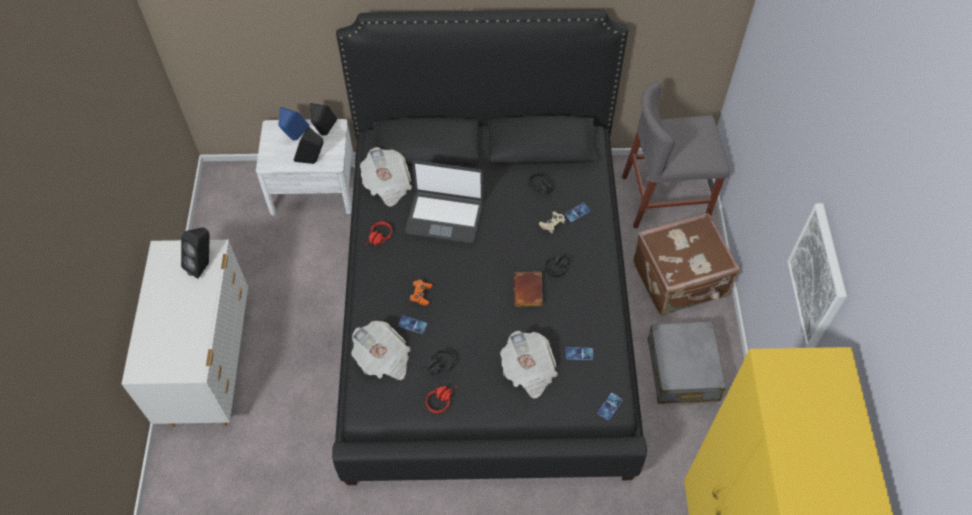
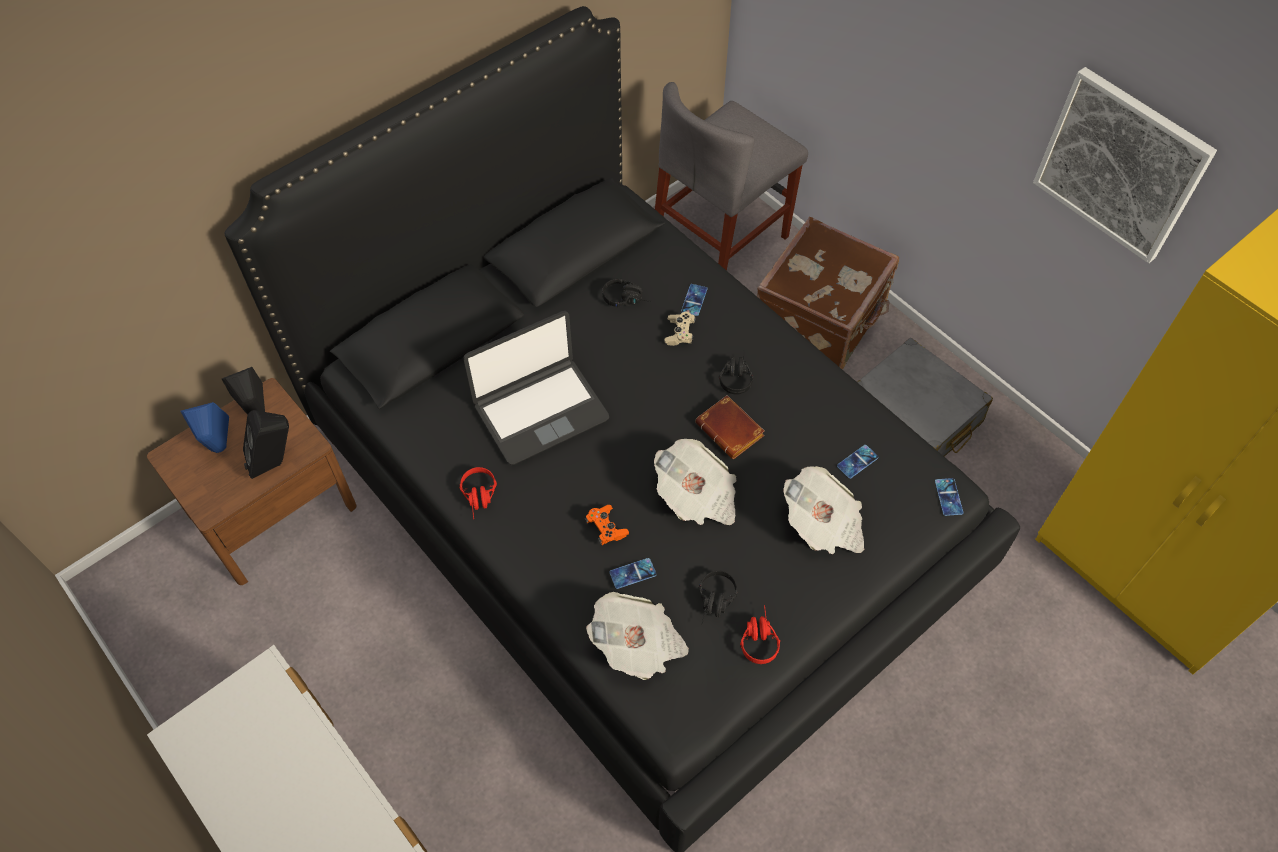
camera: 40 degrees left, 0 degrees up
(204, 265) = (270, 708): black speaker -> none
(313, 188) = (272, 510): white nightstand -> brown nightstand
(387, 185) = (425, 421): newspaper -> newspaper (697, 497)

